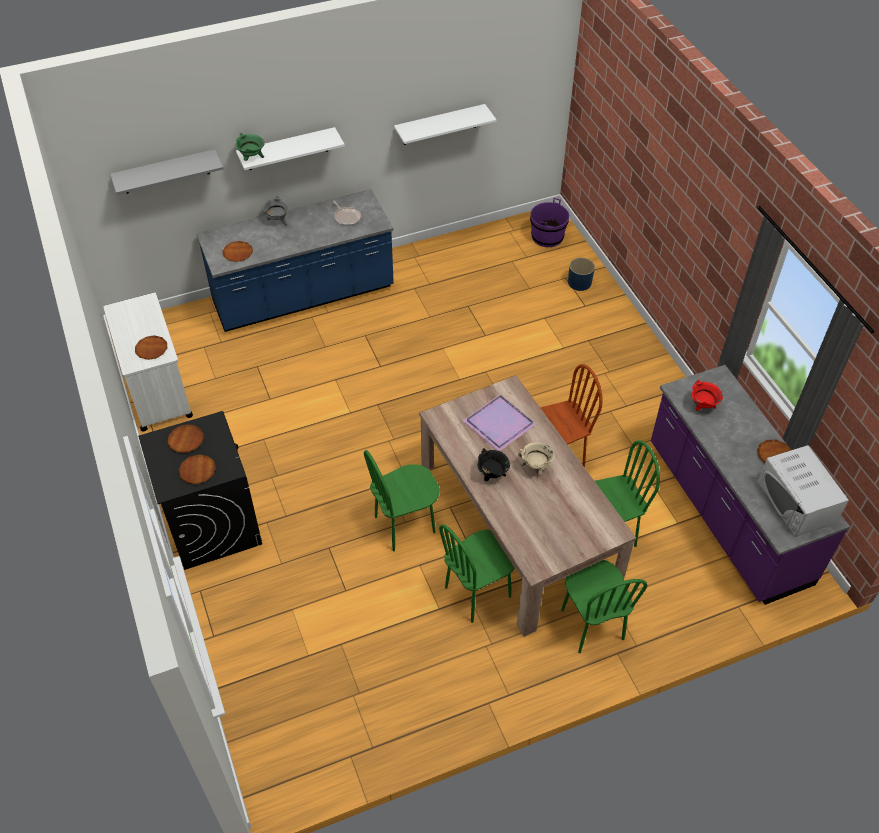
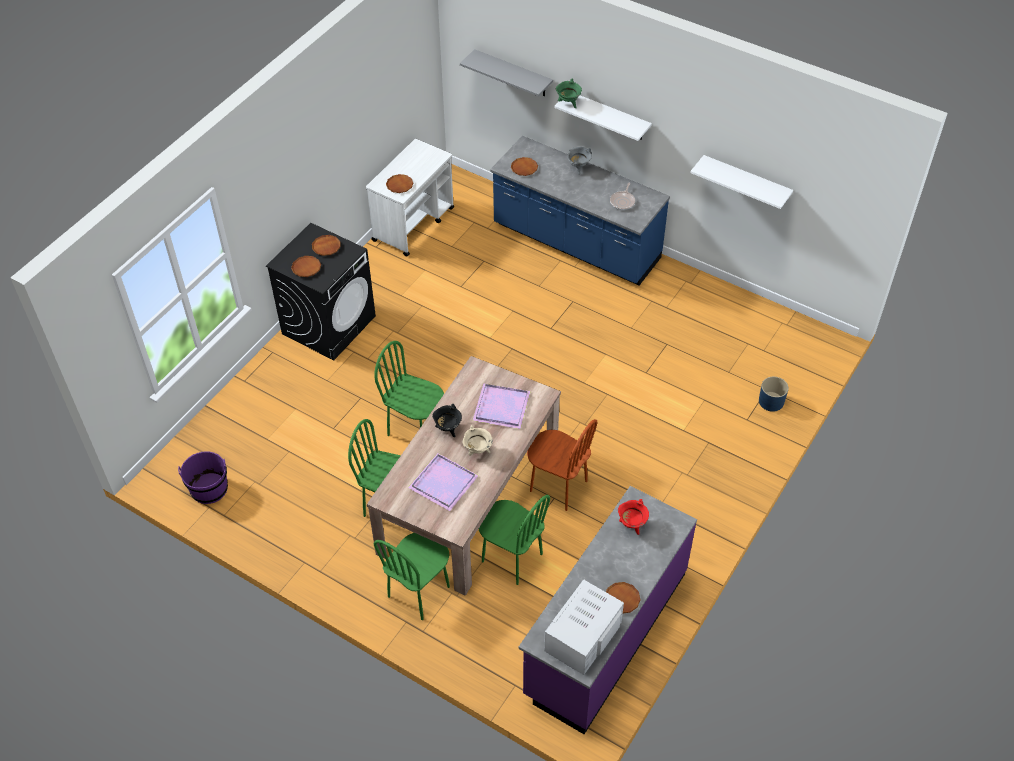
camera: 55 degrees right, 0 degrees up
(547, 237) = (803, 351): purple bucket -> purple bucket (209, 489)
(552, 511) = (445, 482): none -> purple tray

